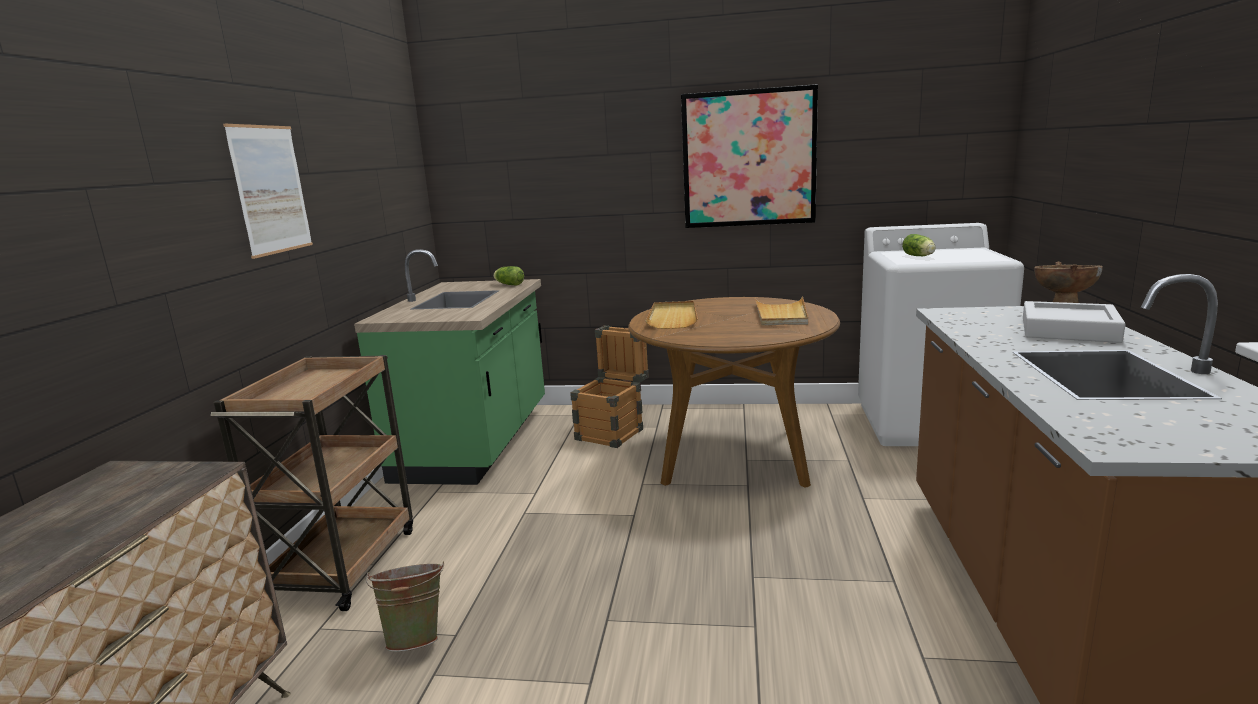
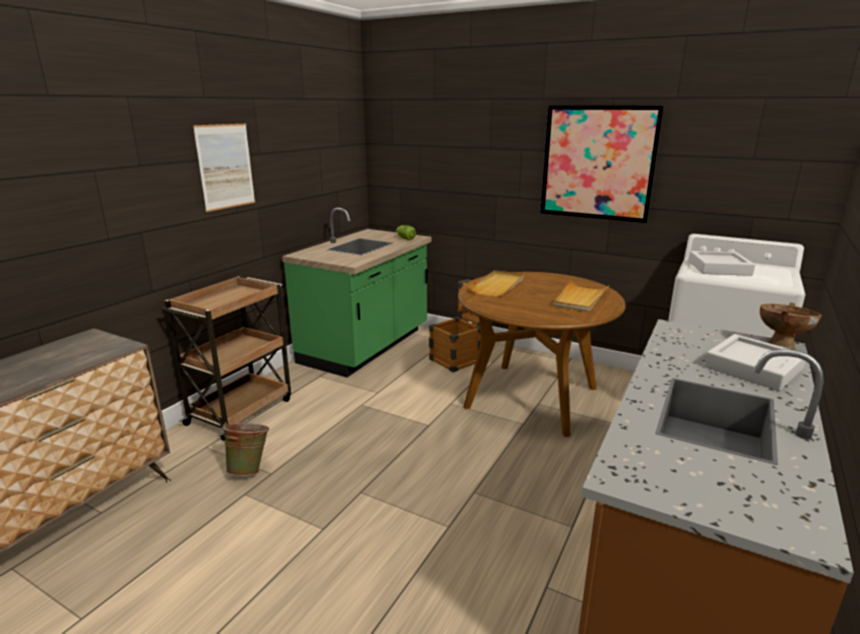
camera: 20 degrees right, 5 degrees up
(919, 256) = (719, 268): lettuce -> grey tray

